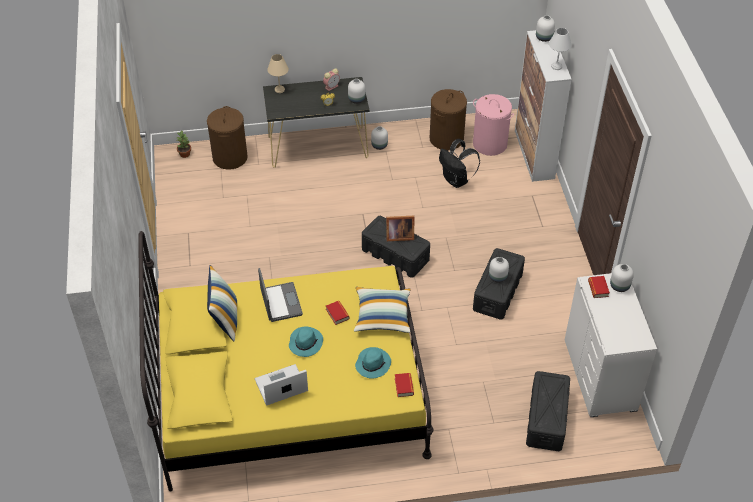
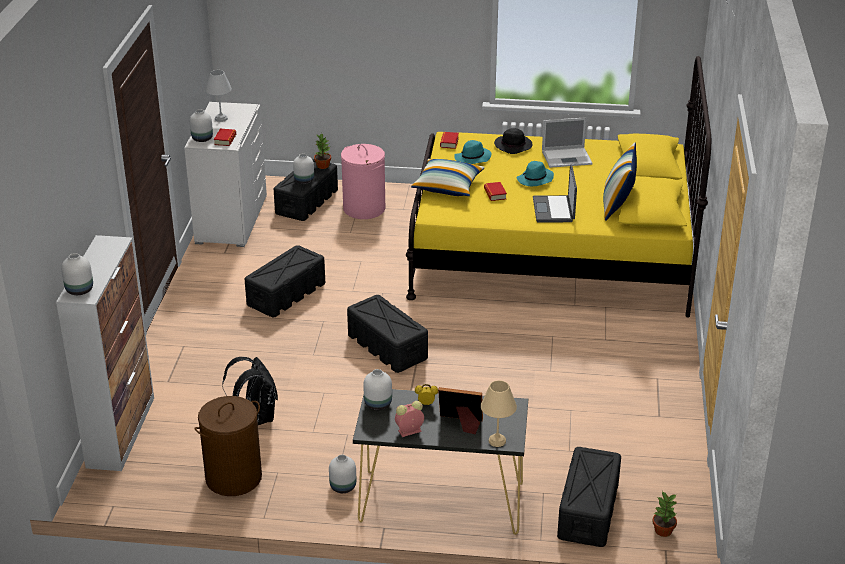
camera: 165 degrees left, 15 degrees down
(230, 157) = (588, 511): brown laundry basket -> black storage box
(338, 394) = (514, 146): none -> black hat
(398, 236) = (382, 318): picture frame -> picture frame (461, 423)
(489, 144) = (174, 458): pink laundry basket -> pink laundry basket (364, 209)
(497, 276) = (289, 264): white vase -> white vase (304, 181)
(542, 422) = (322, 165): none -> potted plant
(556, 66) = (100, 252): white table lamp -> white table lamp (221, 119)

